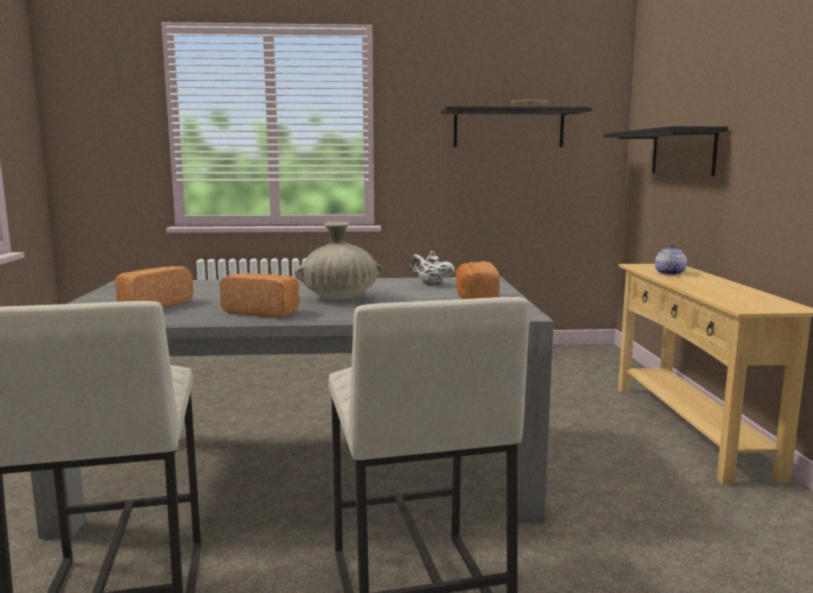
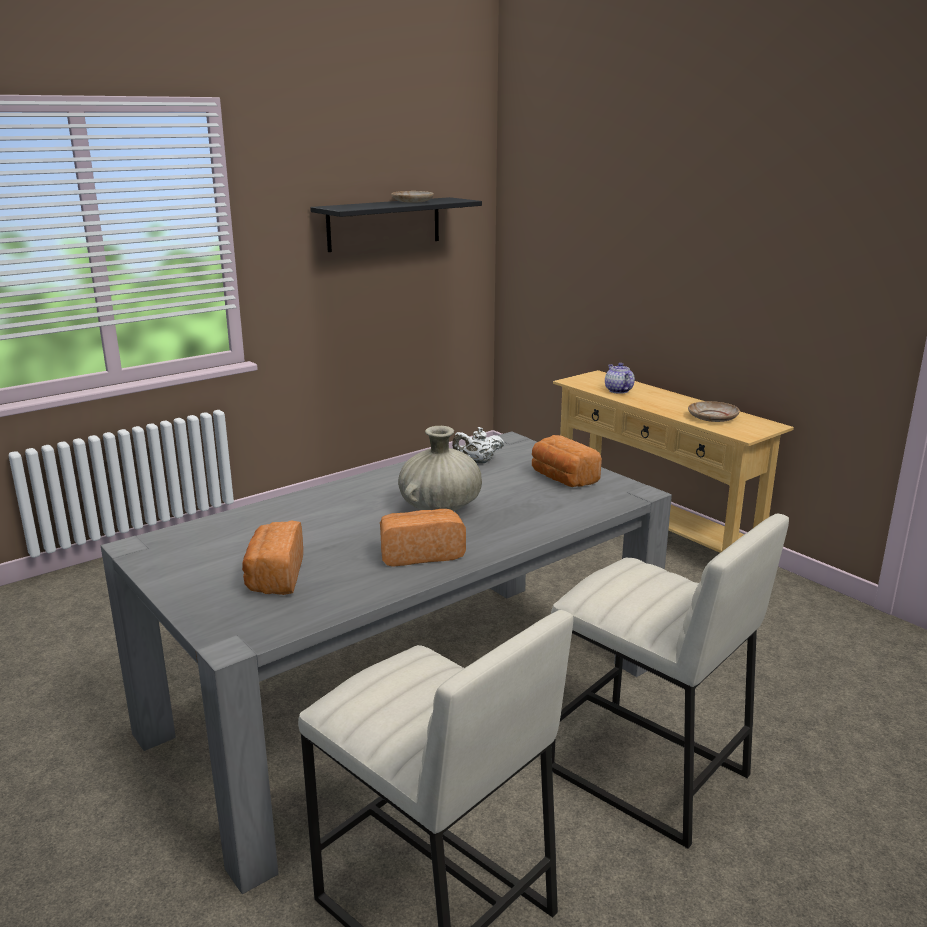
camera: 35 degrees left, 10 degrees up
(682, 152) = (593, 258): black shelf -> none
(734, 296) = (713, 418): none -> beige plate

